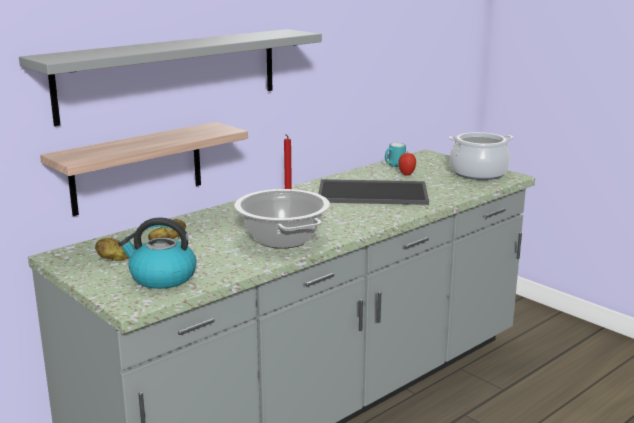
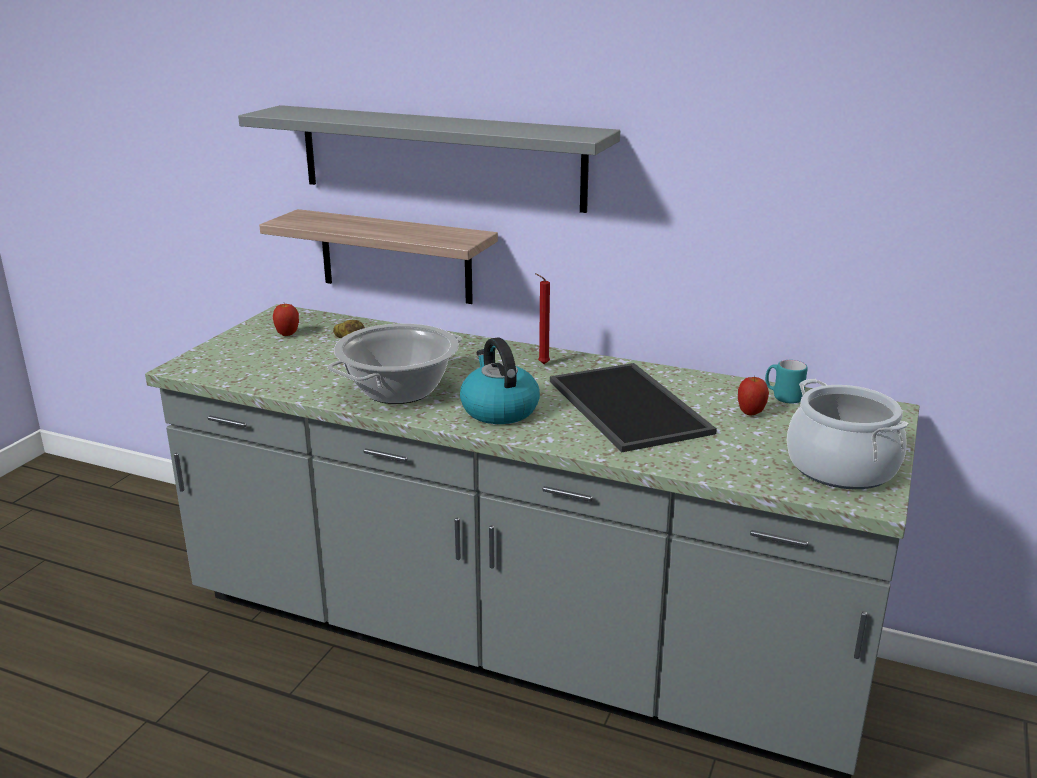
camera: 65 degrees right, 5 degrees up
(116, 259) = (287, 334): potato -> apple
(162, 278) = (251, 363): kettle -> kettle (498, 410)

